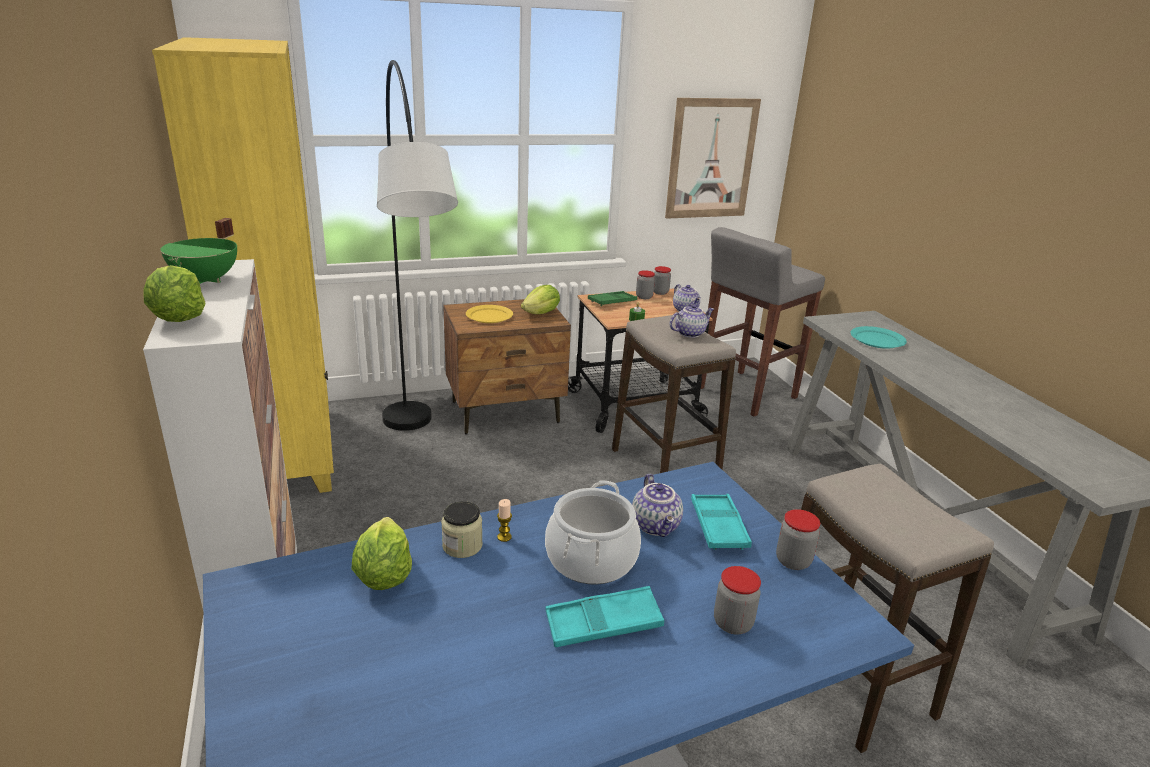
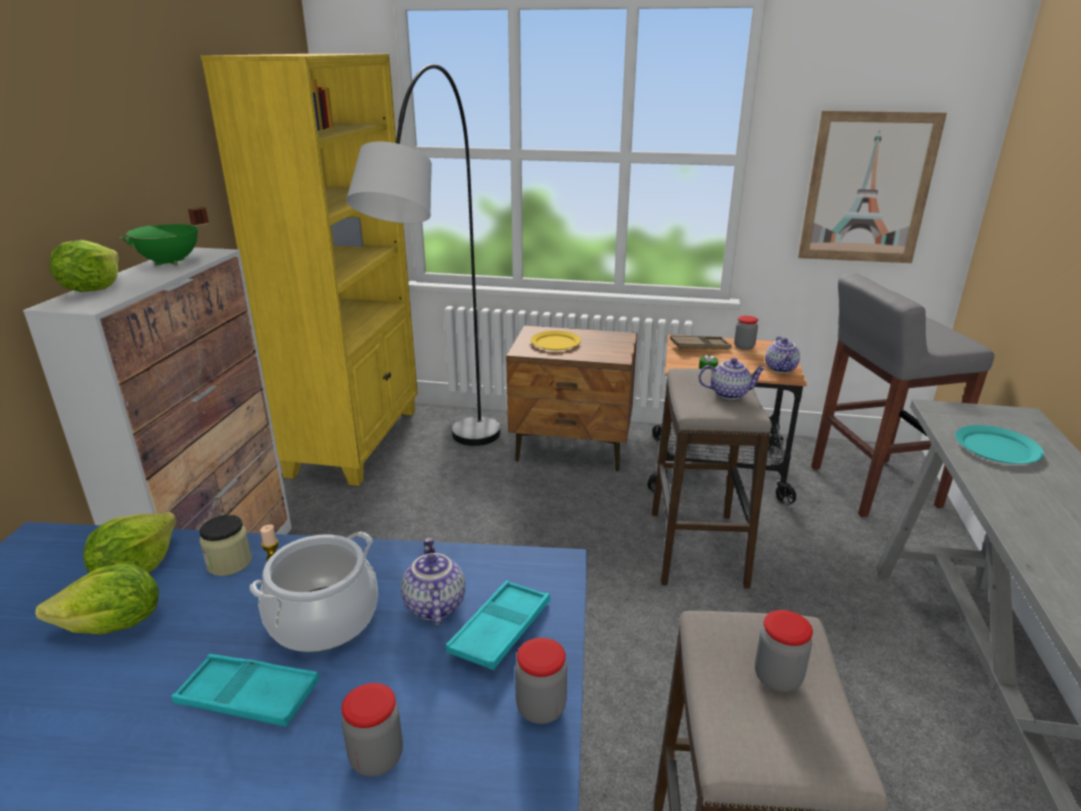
camera: 30 degrees right, 0 degrees up
(541, 313) = (612, 348): lettuce -> lettuce (114, 626)
(612, 302) = (699, 347): green tray -> brown tray
(656, 526) = (433, 605): teapot -> teapot turned 150 degrees clockwise
(660, 292) = (769, 344): jar -> jar (777, 677)

